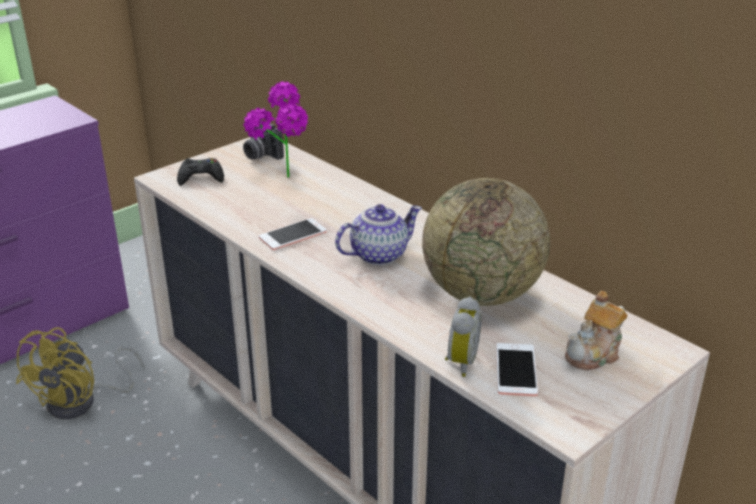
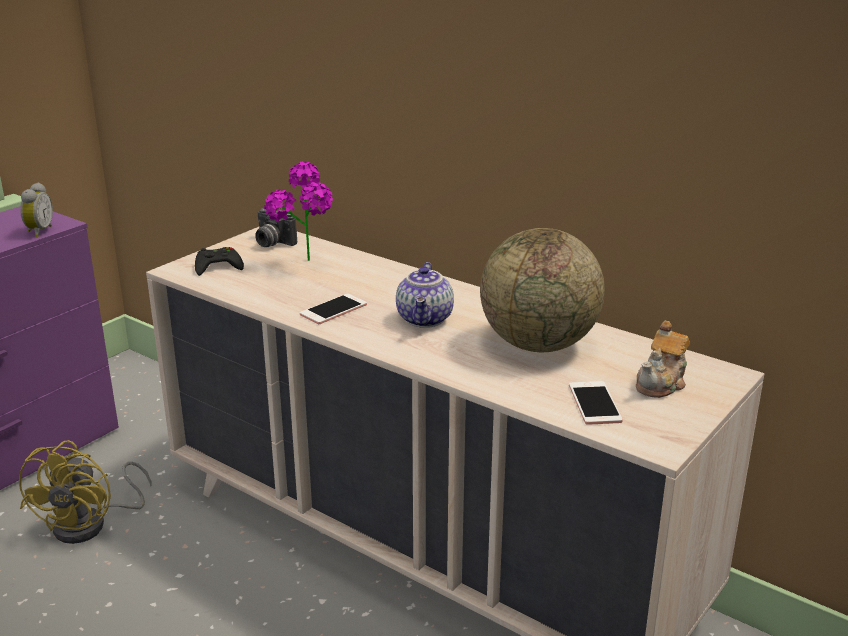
camera: 10 degrees left, 5 degrees down
(378, 254) = (426, 319): teapot -> teapot turned 135 degrees clockwise
(459, 362) = (539, 402): alarm clock -> alarm clock (38, 231)

